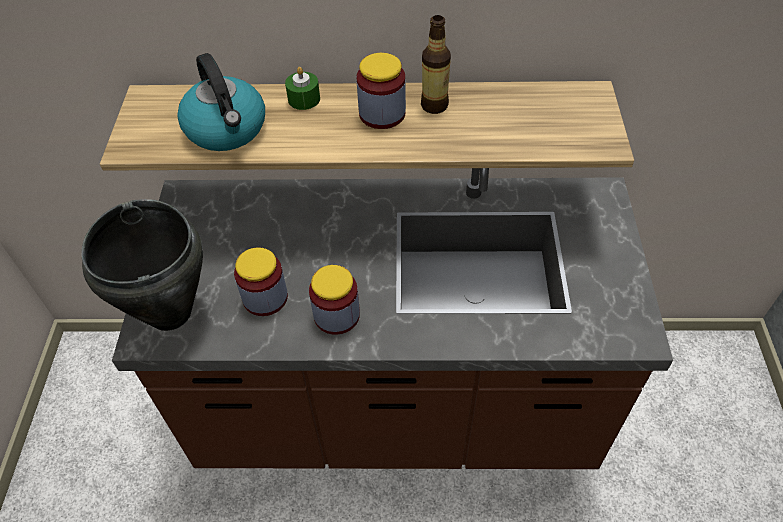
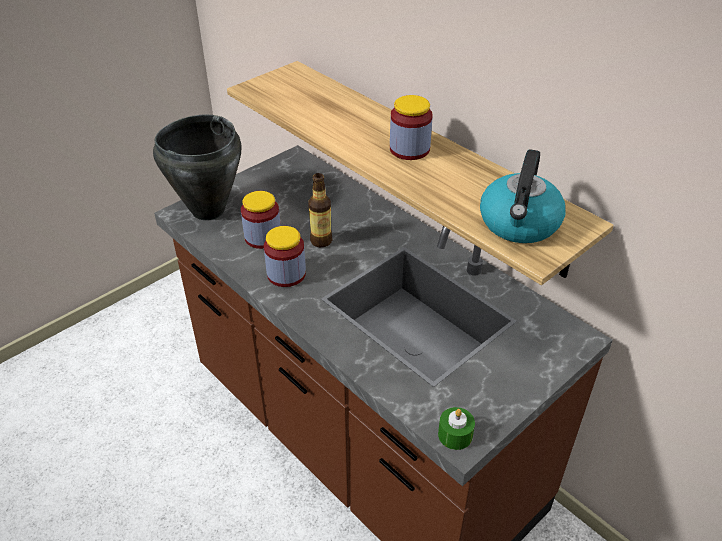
camera: 45 degrees right, 10 degrees down
(227, 129) = (310, 107): kettle -> kettle (519, 224)
(304, 99) = (376, 116): green candle -> green candle (455, 435)
(434, 105) = (451, 164): bottle -> bottle (321, 241)

